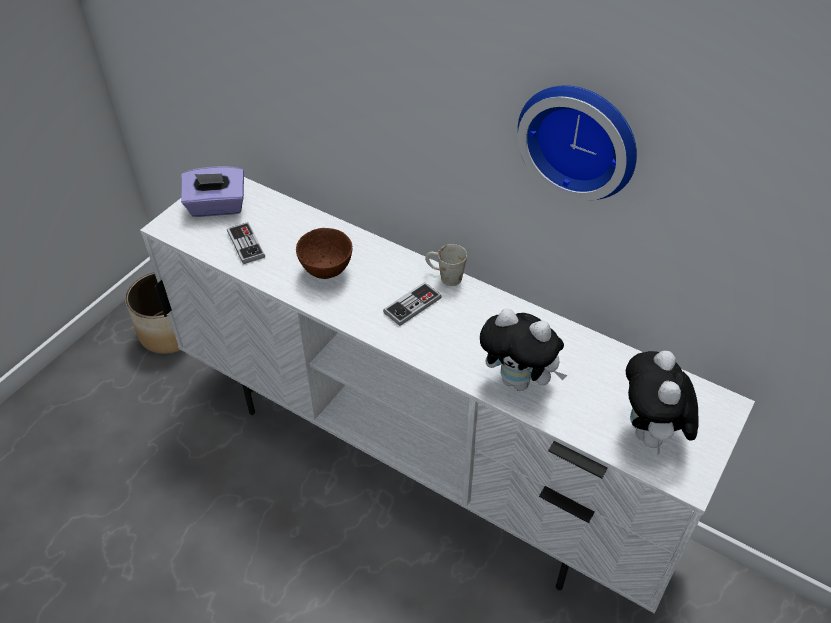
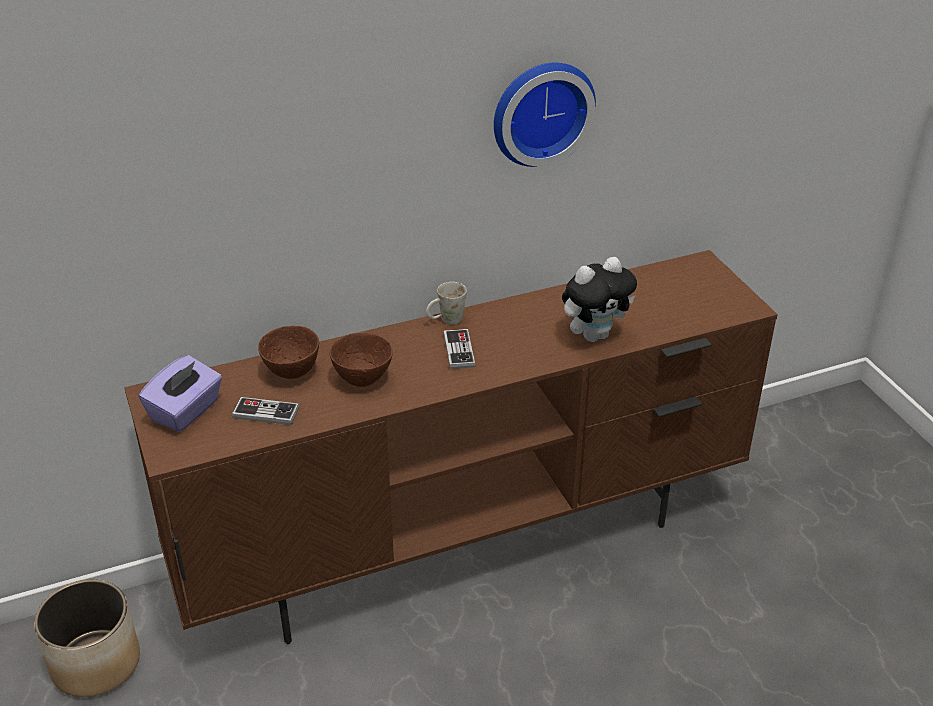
camera: 55 degrees left, 10 degrees down
(302, 232) = (293, 372): none -> brown bowl
(421, 461) = (467, 544): white tv stand -> brown tv stand
(650, 434) = (698, 303): plush toy -> none

